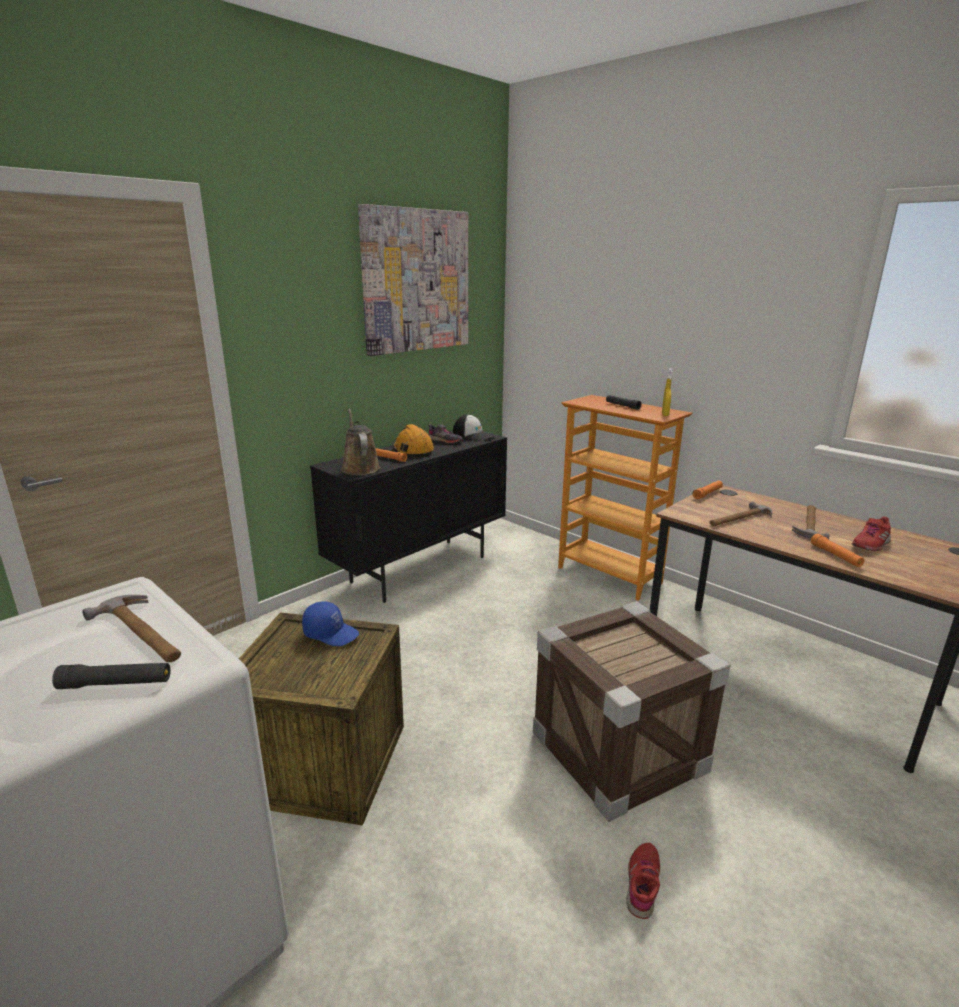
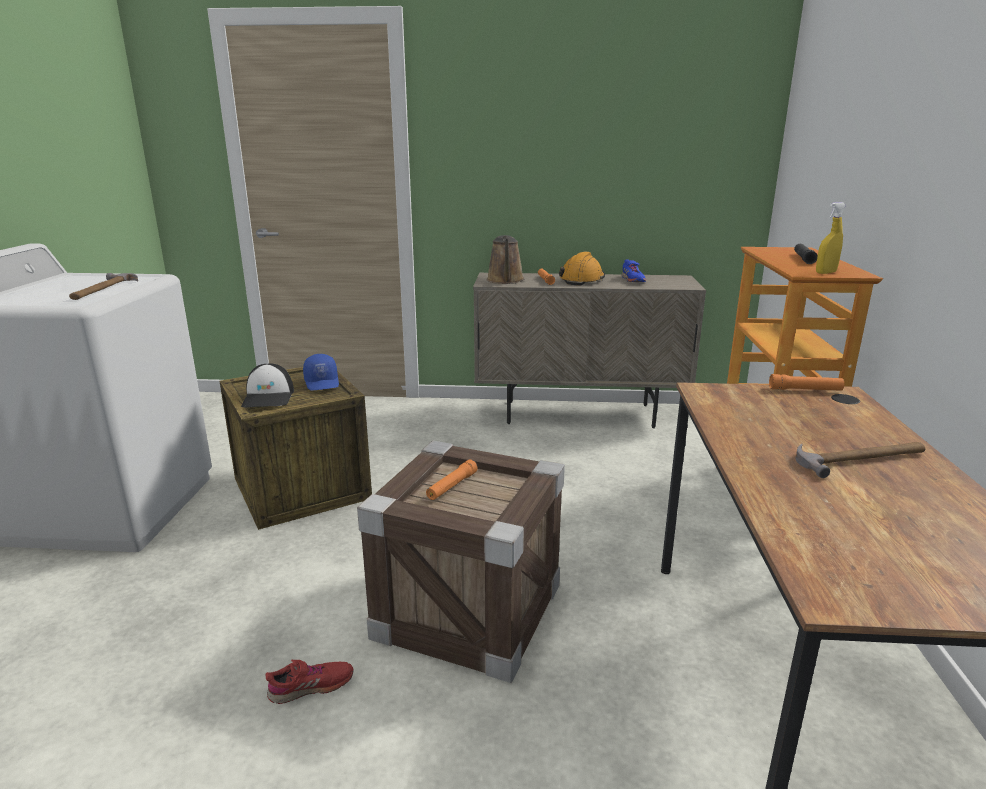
camera: 50 degrees right, 0 degrees up
(116, 684) = (44, 299): black flashlight -> none
(359, 468) = (505, 281): brown watering can -> brown watering can turned 150 degrees clockwise
(416, 281) = (634, 95): picture -> none
(420, 569) = (579, 414): black cabinet -> beige cabinet
(445, 441) = (632, 280): grey shoe -> blue shoe
(473, 436) = (673, 282): cap -> cap (269, 397)
(739, 519) = (765, 419): hammer -> none
(835, 556) = (777, 490): orange flashlight -> orange flashlight (452, 486)
(870, 544) = (888, 509): red shoe -> none

